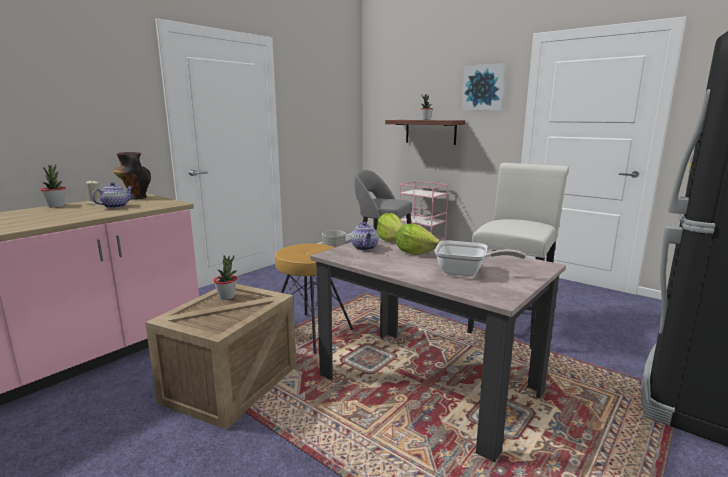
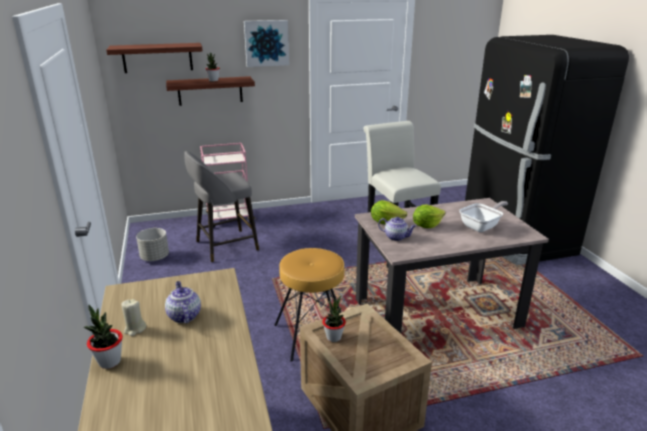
camera: 55 degrees left, 10 degrees up
(135, 197) = (135, 296): vase -> none
(396, 100) = (157, 58): none -> shelf

